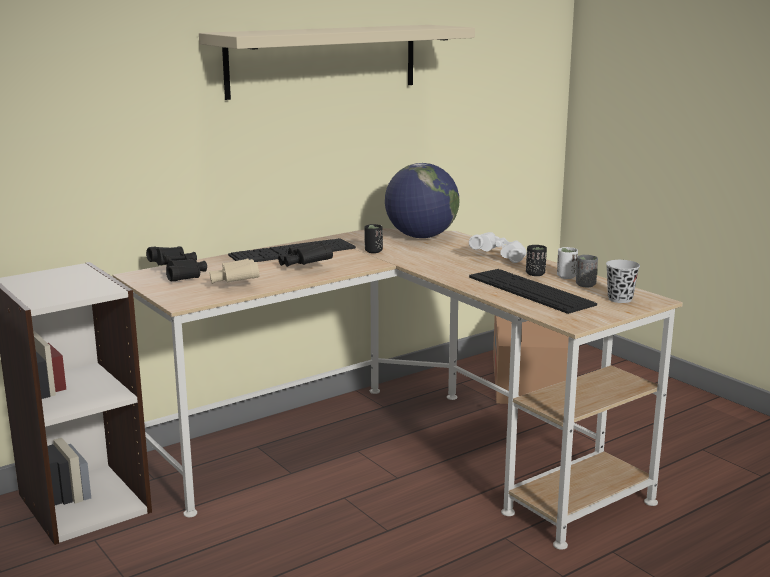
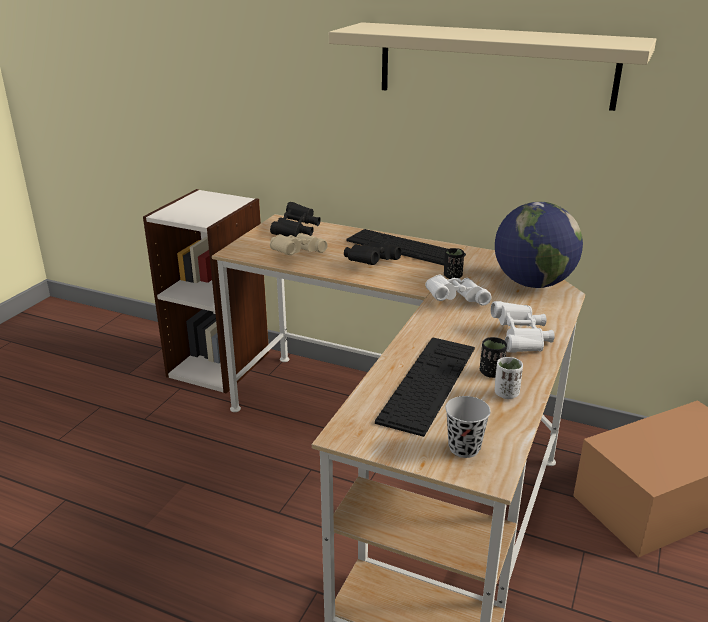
camera: 60 degrees right, 10 degrees up
(415, 259) = (454, 300): none -> white binoculars
(585, 285) = (490, 413): grey cup -> none

